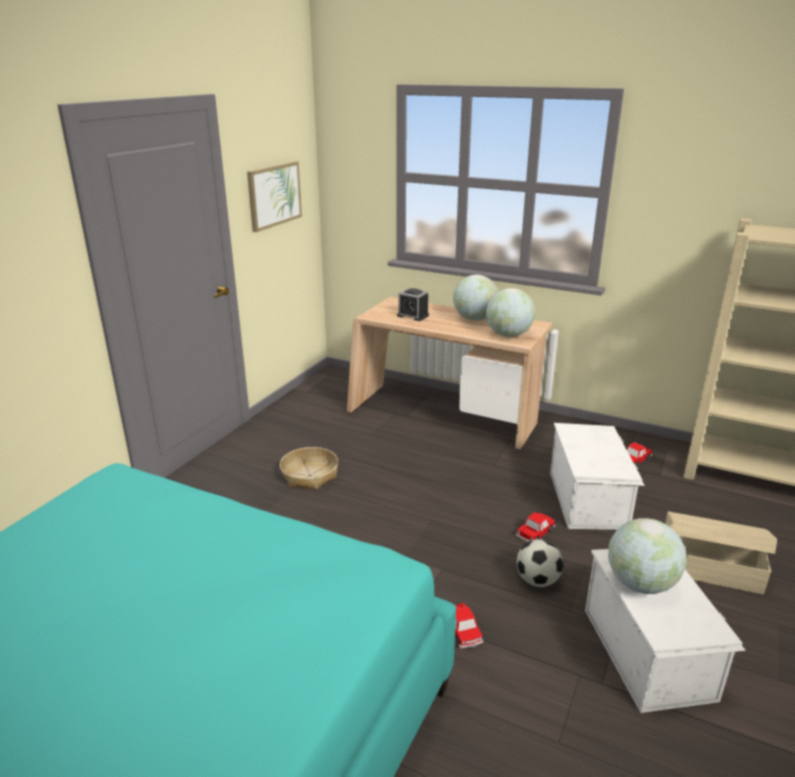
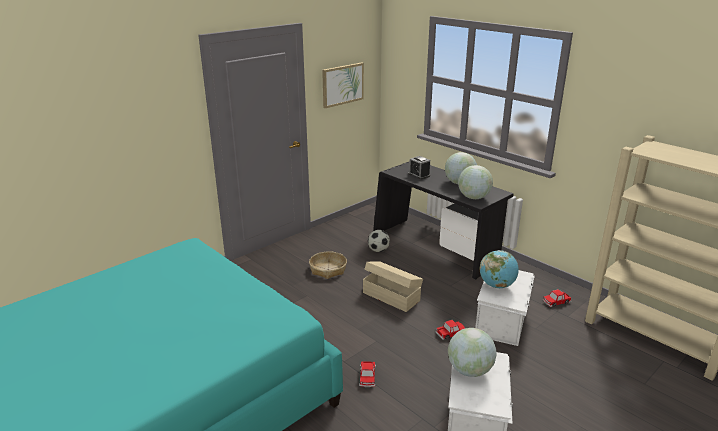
camera: 20 degrees right, 0 degrees up
(443, 418) = (435, 249): beige desk -> black desk
(537, 580) = (432, 361): football -> football (378, 250)
(584, 451) = (497, 285): none -> globe
(708, 568) = (556, 382): beige storage box -> beige storage box (391, 296)

